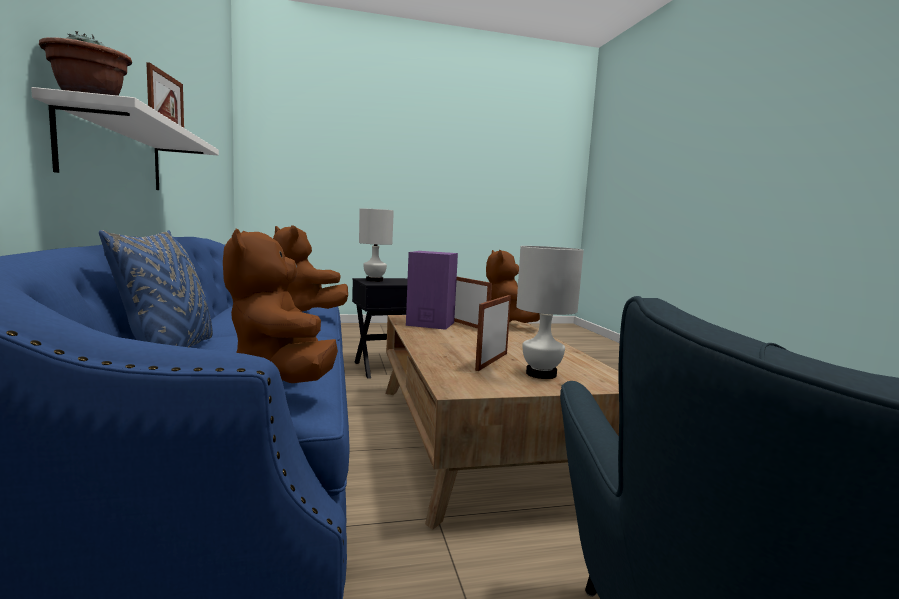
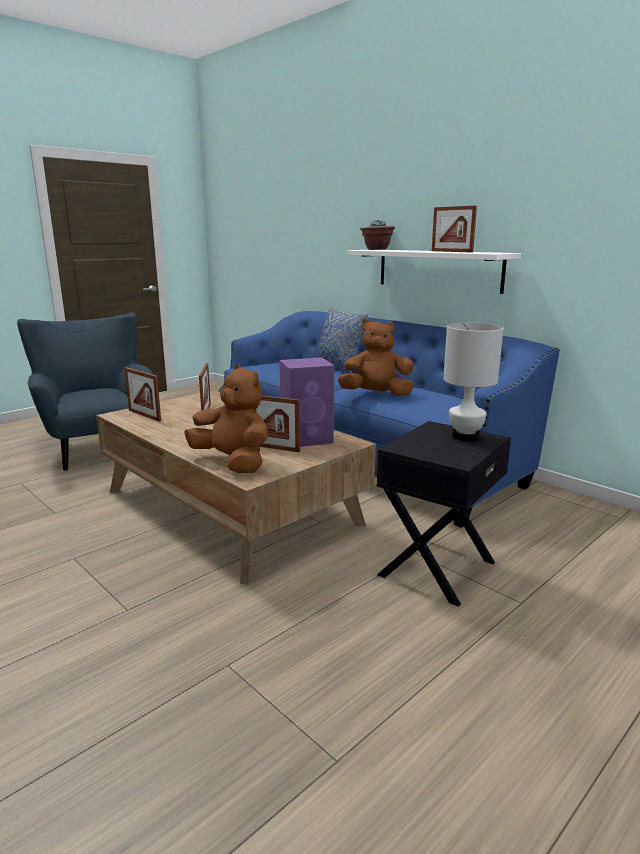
camera: 150 degrees right, 10 degrees up
(282, 379) = (266, 367): brown plush toy -> none
(541, 374) = (169, 410): white table lamp -> none
(579, 374) = (144, 415): none -> picture frame

